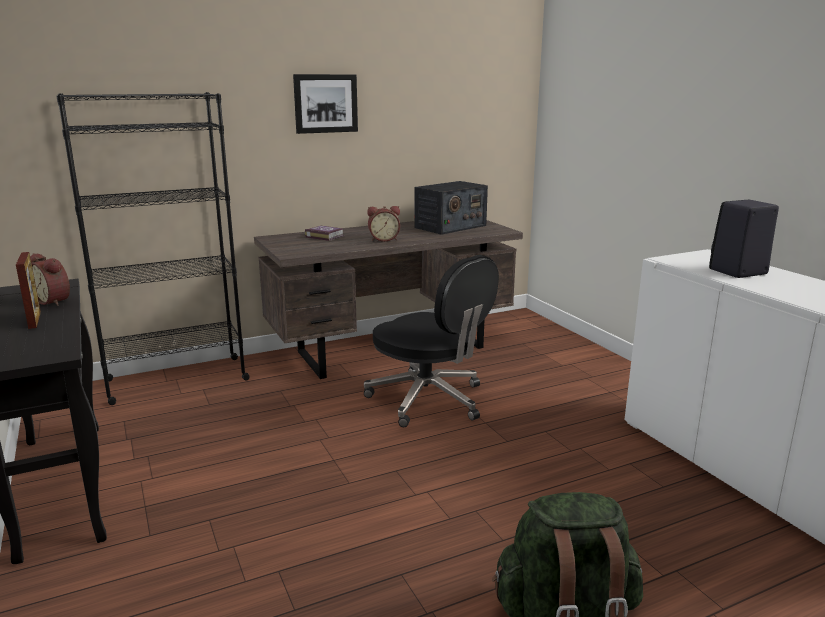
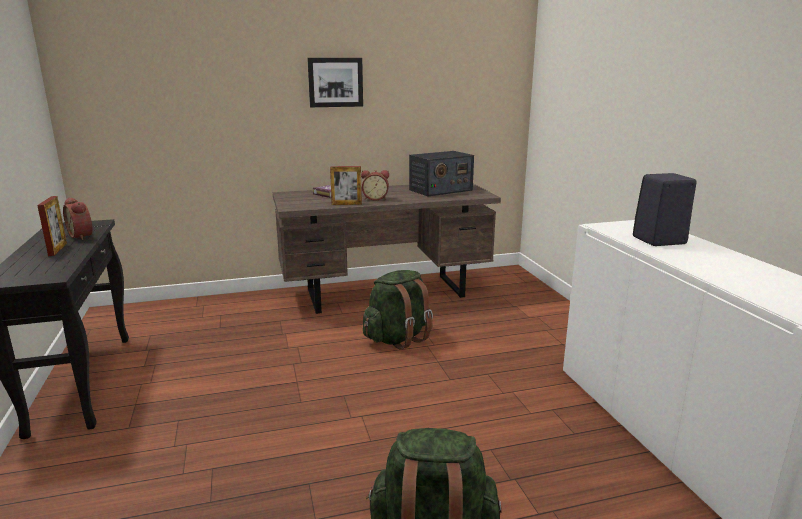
camera: 10 degrees right, 0 degrees up
(176, 380) = (203, 306): black bookcase -> none
(355, 247) = (346, 204): none -> picture frame
(429, 400) = (398, 338): black office chair -> green backpack

